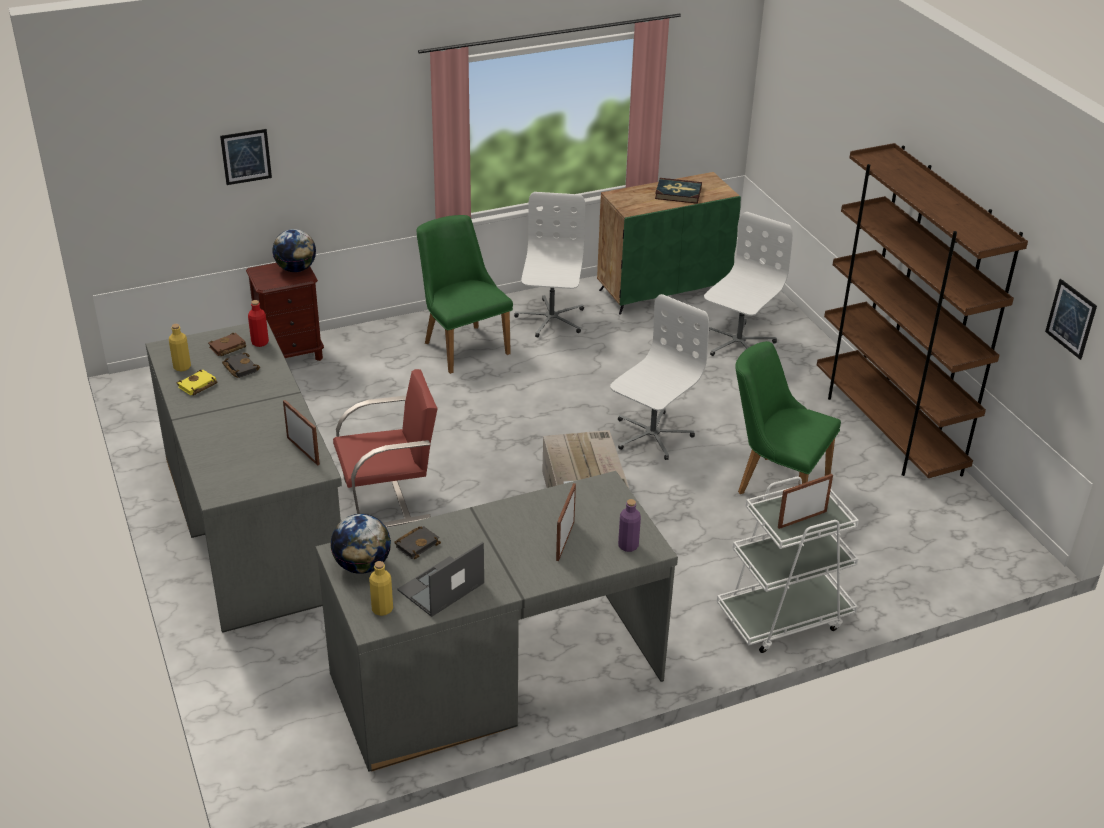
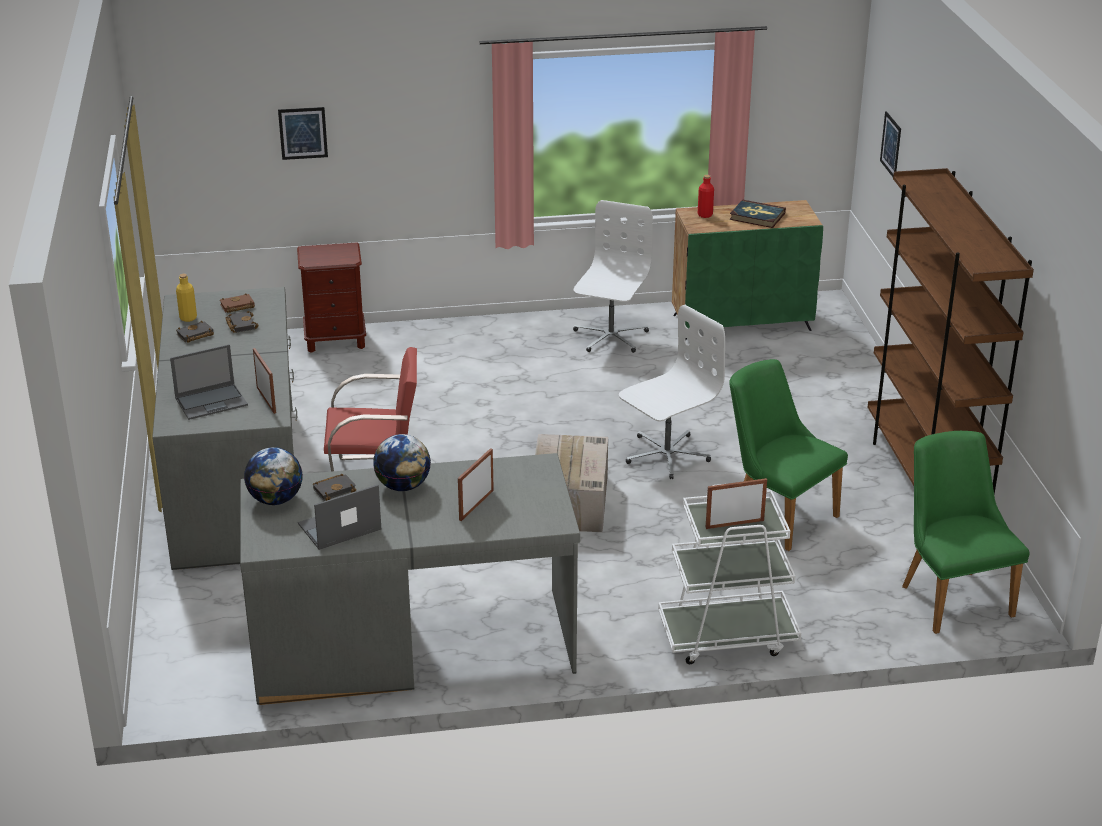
camera: 15 degrees right, 5 degrees down
(197, 386) = (195, 335): yellow book -> black book
(247, 460) = (212, 401): none -> laptop
(260, 342) = (269, 305): red bottle -> red bottle (705, 215)
(296, 269) = (344, 252): globe -> globe (403, 486)
(382, 609) = (277, 537): yellow bottle -> none
(461, 344) = (508, 350): green chair -> green chair (950, 594)
(628, 546) = (535, 517): purple bottle -> none
(737, 343) = (799, 380): white office chair -> none
(1071, 318) = (1066, 354): picture -> picture (891, 145)

